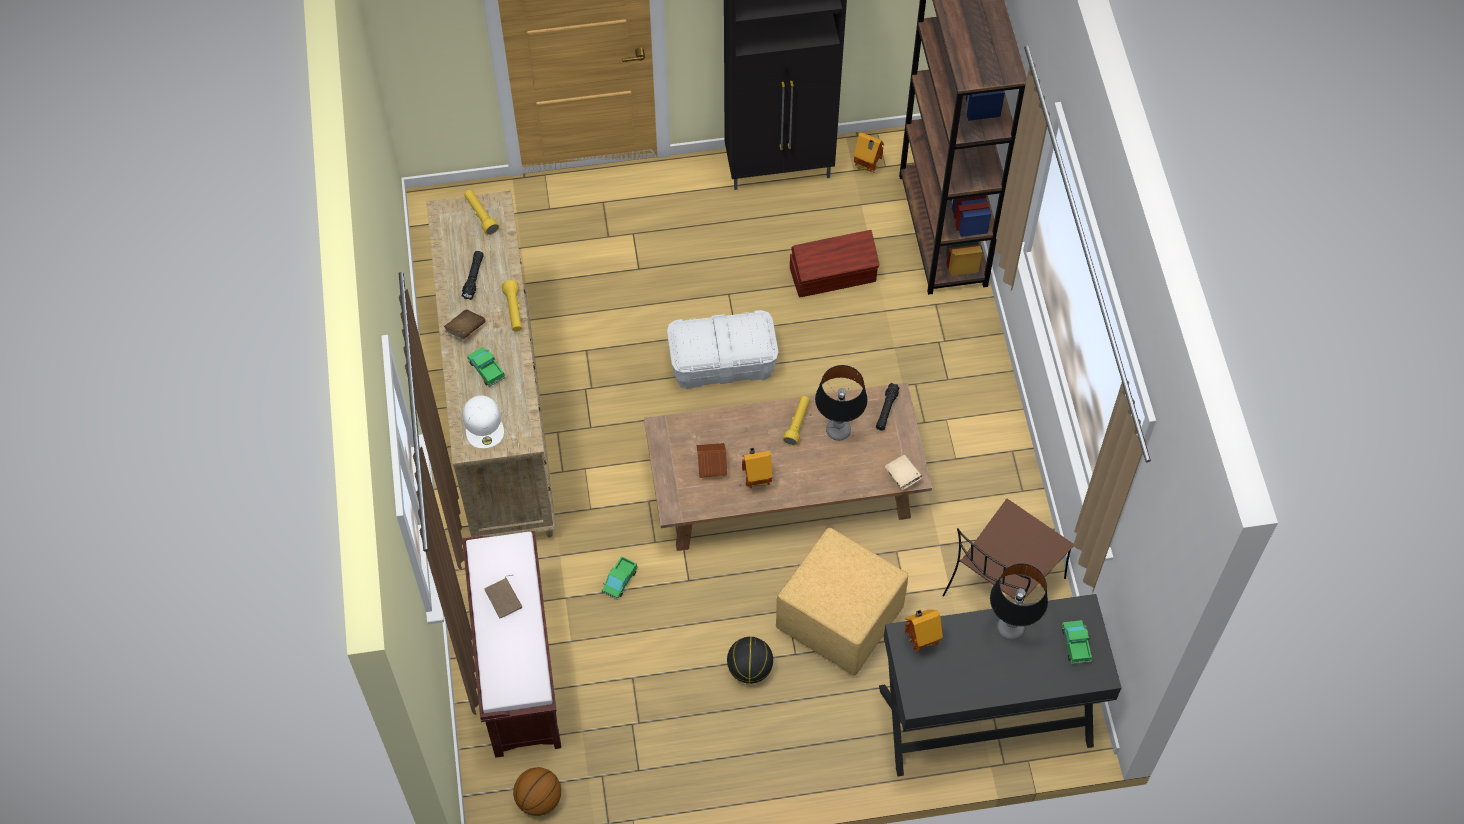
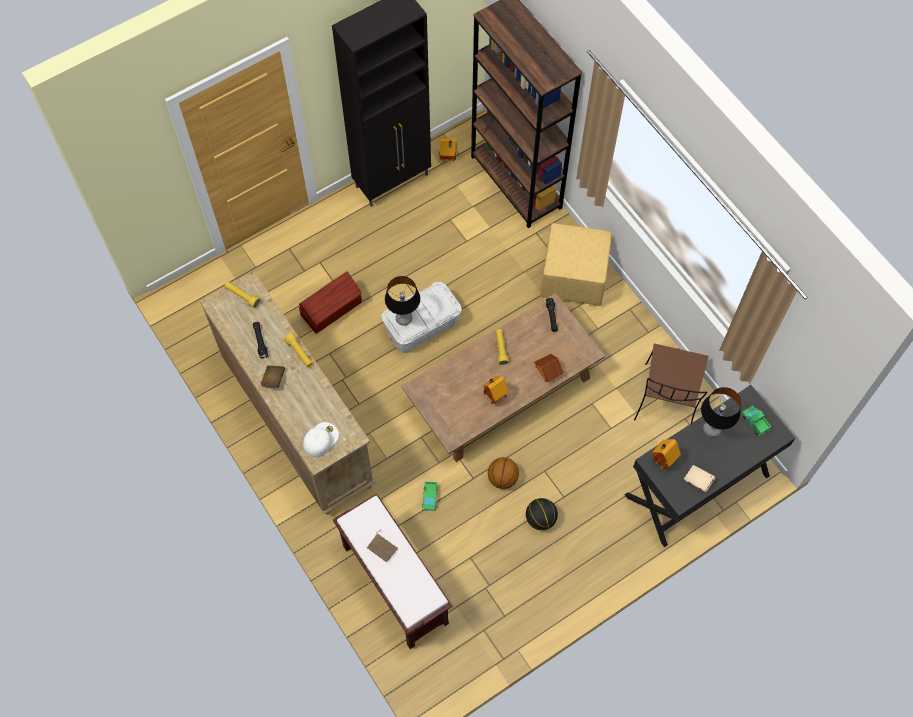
camera: 25 degrees left, 5 degrees up
(484, 424) = (320, 439): white cap -> white cap turned 105 degrees counterclockwise
(486, 369) = (302, 401): toy truck -> none
(539, 799) = (452, 663): basketball -> basketball (502, 478)
(711, 464) = (460, 398): toy house -> toy house (547, 370)
(833, 275) = (463, 239): brown storage box -> brown storage box (332, 309)
(838, 431) = (529, 343): table lamp -> table lamp (404, 318)
(841, 618) = (579, 461): yellow ottoman -> yellow ottoman (574, 277)
(902, 476) = (583, 356): beige book -> beige book (698, 480)

